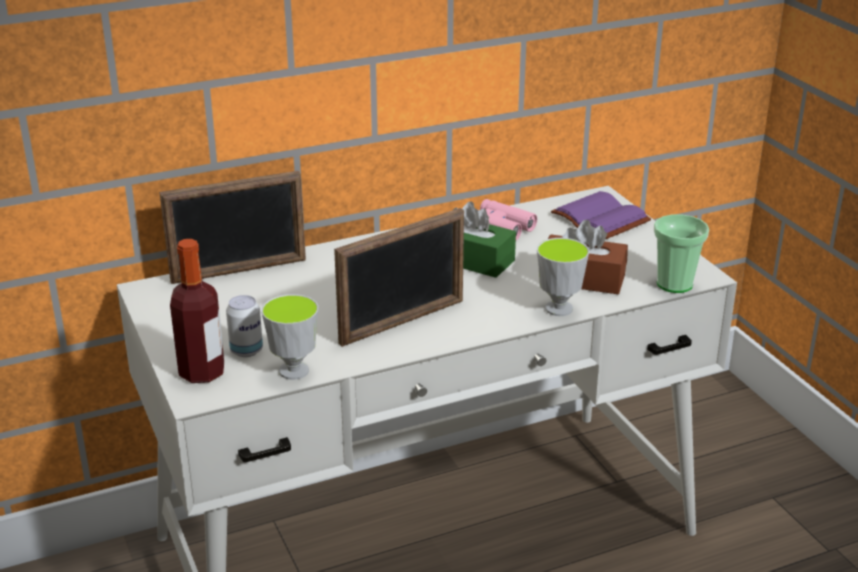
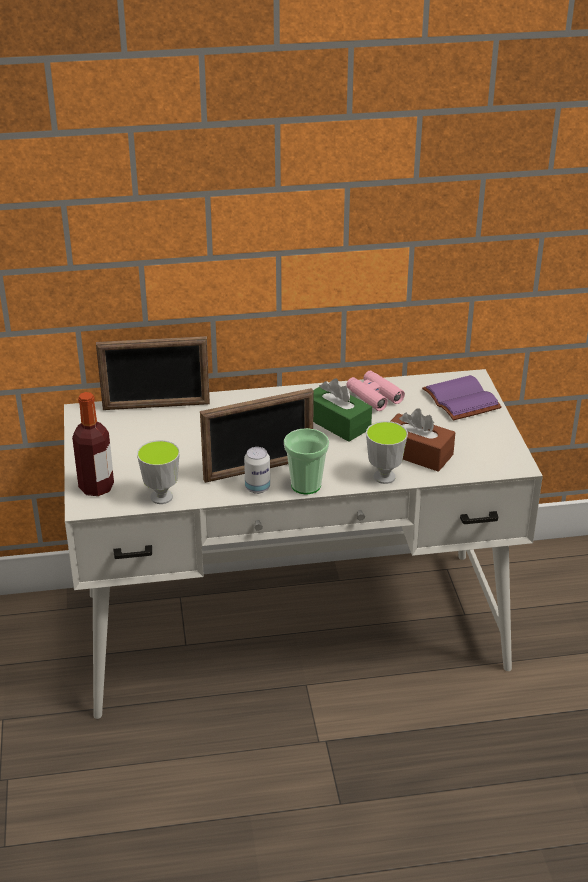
camera: 15 degrees right, 5 degrees up
(246, 351) = (134, 475): can -> can (257, 488)
(674, 284) = (489, 469): cup -> cup (306, 485)

